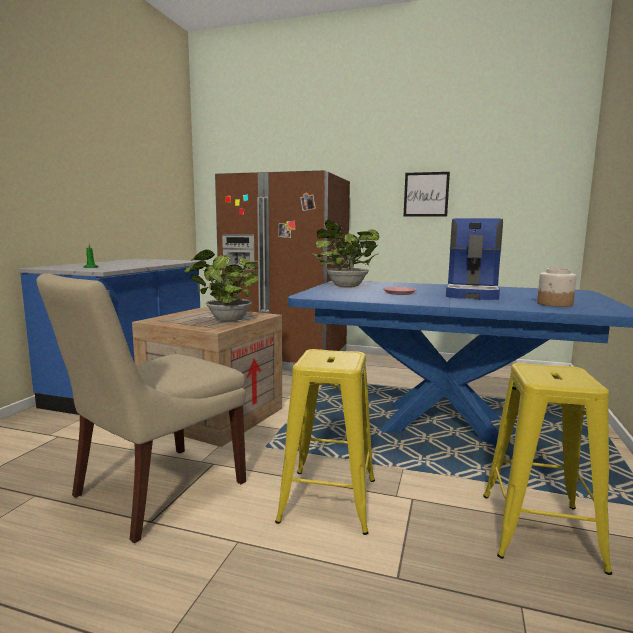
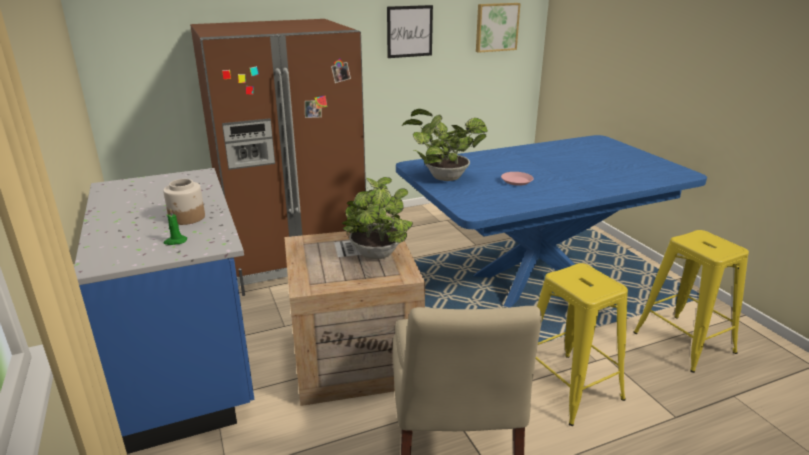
camera: 40 degrees left, 15 degrees up
(473, 293) = (558, 164): coffee machine -> none
(522, 193) = (496, 27): none -> picture
(555, 304) = (637, 171): jar -> jar (187, 218)

